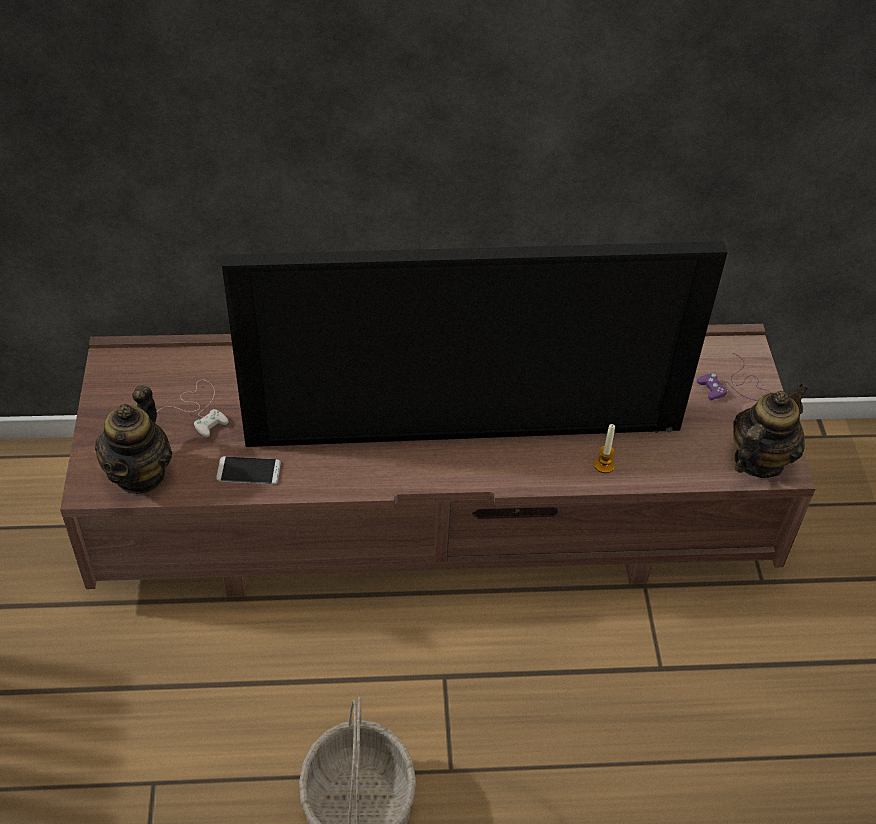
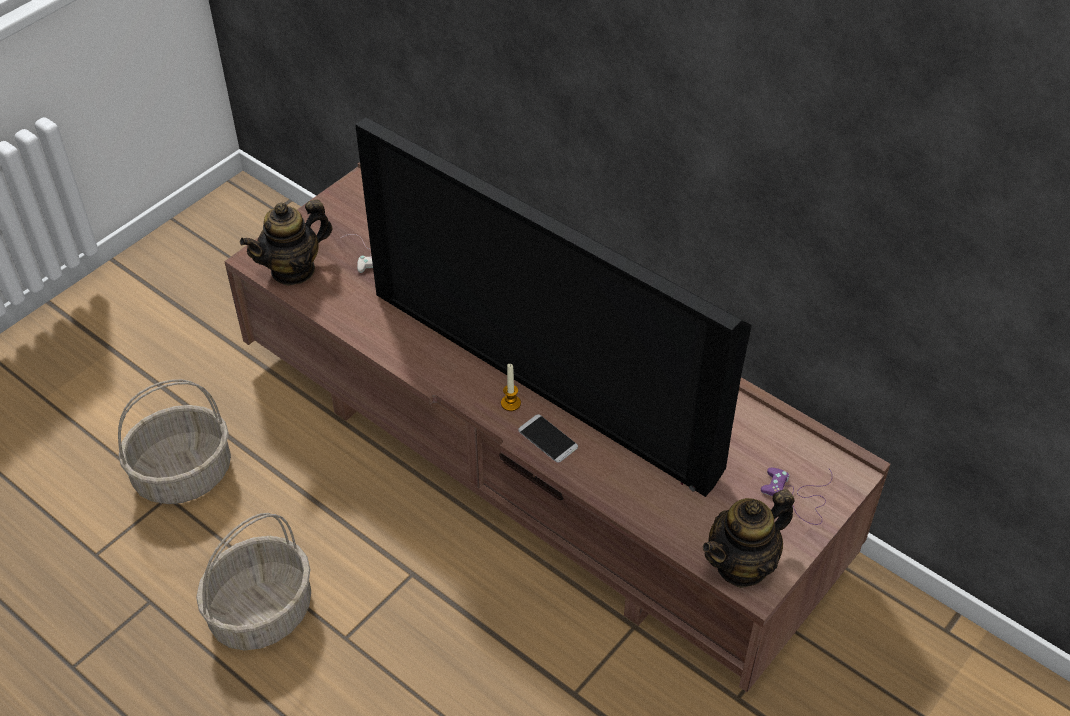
camera: 45 degrees right, 0 degrees up
(146, 750) = (184, 473): none -> basket
(248, 471) = (359, 312): phone -> phone (548, 439)
(604, 465) = (610, 479): candle -> candle (510, 403)
(758, 460) = (742, 564): teapot -> teapot turned 150 degrees clockwise

